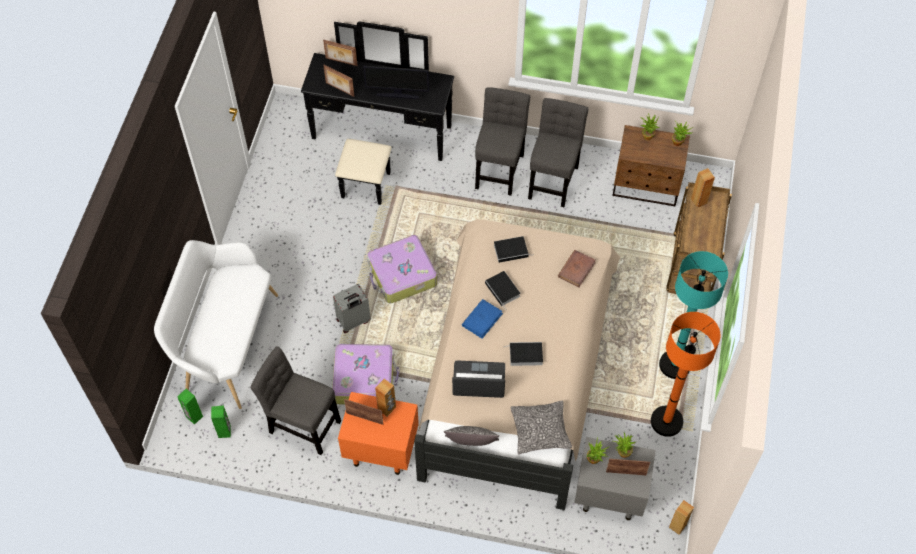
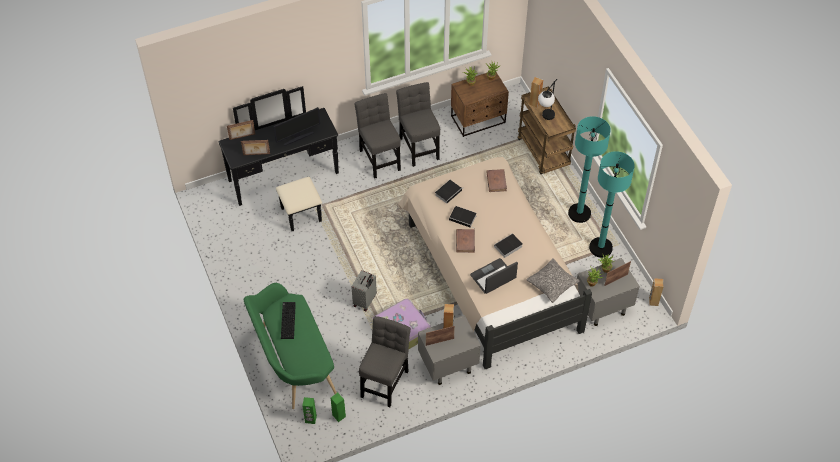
camera: 35 degrees left, 5 degrees down
(226, 344) = (293, 363): white bench -> green bench
(230, 293) = (287, 320): none -> keyboard
(302, 424) = (385, 381): grey chair -> grey chair turned 120 degrees clockwise
(380, 450) = (447, 366): orange nightstand -> grey nightstand
(402, 275) = (372, 256): suitcase -> none
(471, 445) = (519, 316): pillow -> none
(482, 319) = (465, 241): blue book -> brown book
(666, 421) = (600, 248): orange floor lamp -> turquoise floor lamp
(696, 226) = (545, 118): none -> table lamp

